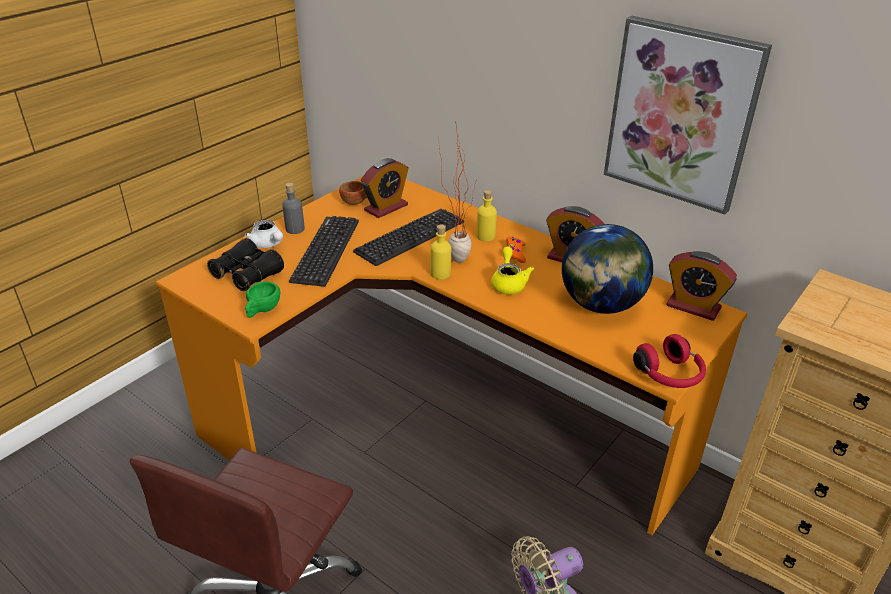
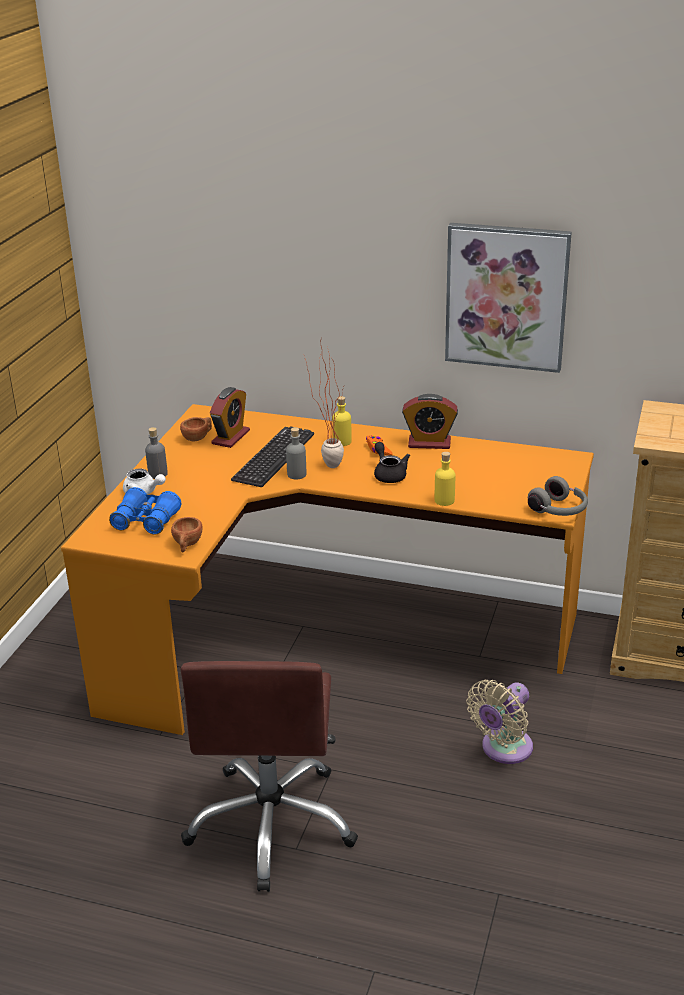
camera: 20 degrees left, 5 degrees down
(247, 274) = (146, 521): black binoculars -> blue binoculars
(262, 310) = (187, 545): green cup -> brown cup
(326, 251) = (204, 485): keyboard -> none
(418, 261) = (296, 474): none -> grey bottle
(440, 273) = (324, 480): yellow bottle -> yellow bottle (444, 500)
(508, 283) = (389, 474): yellow teapot -> black teapot
(601, 305) = (476, 473): globe -> none
(670, 375) = (559, 510): red headphones -> grey headphones
(693, 307) = (550, 458): alarm clock -> none

